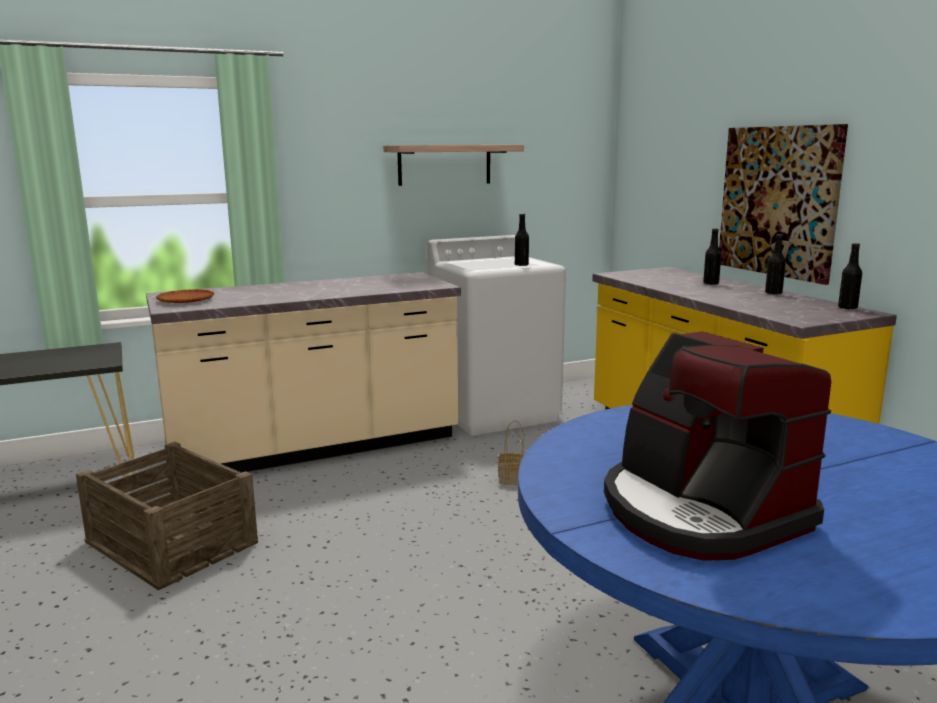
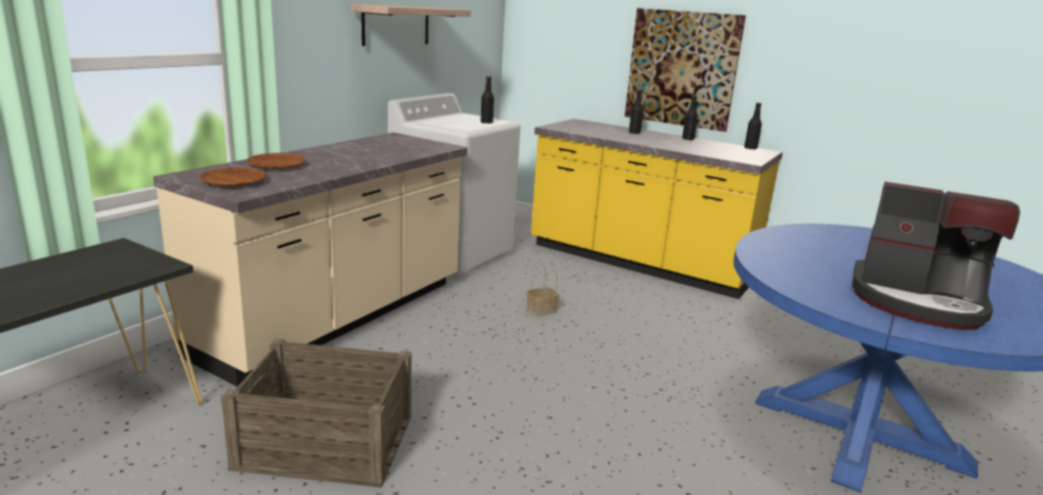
camera: 35 degrees left, 5 degrees up
(248, 291) = (277, 165): none -> brown plate

